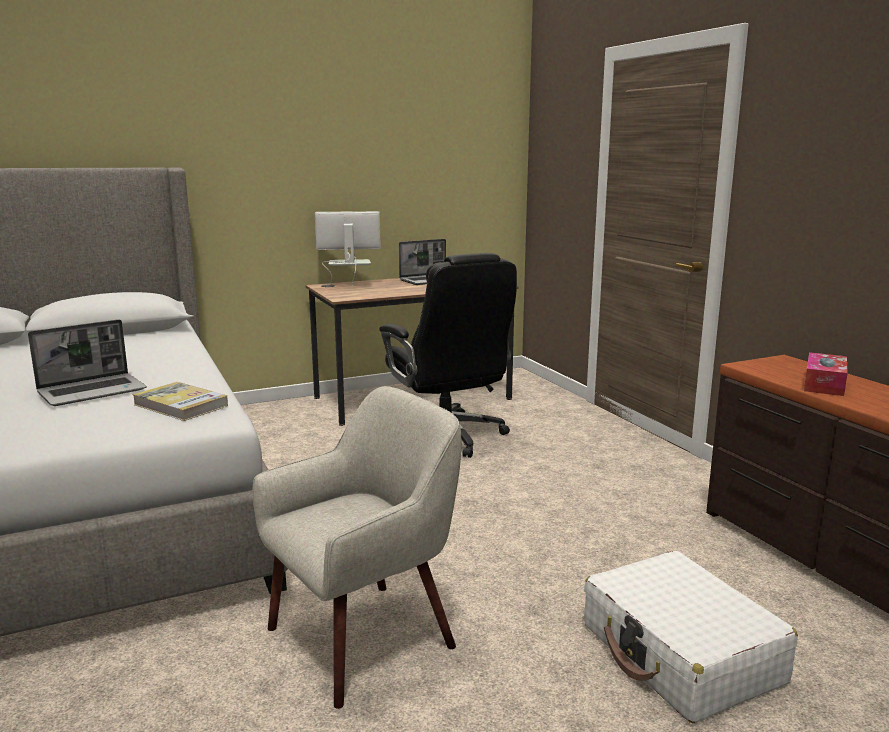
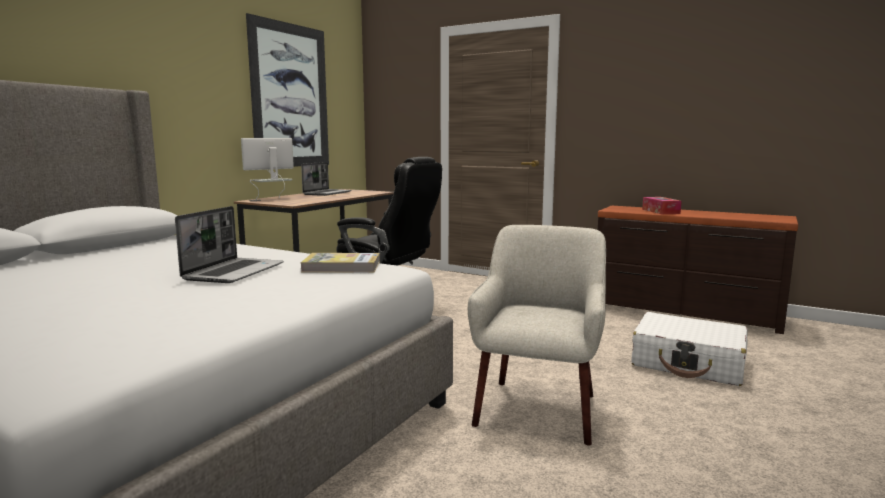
camera: 35 degrees left, 5 degrees down
(399, 155) = (290, 96): none -> picture

